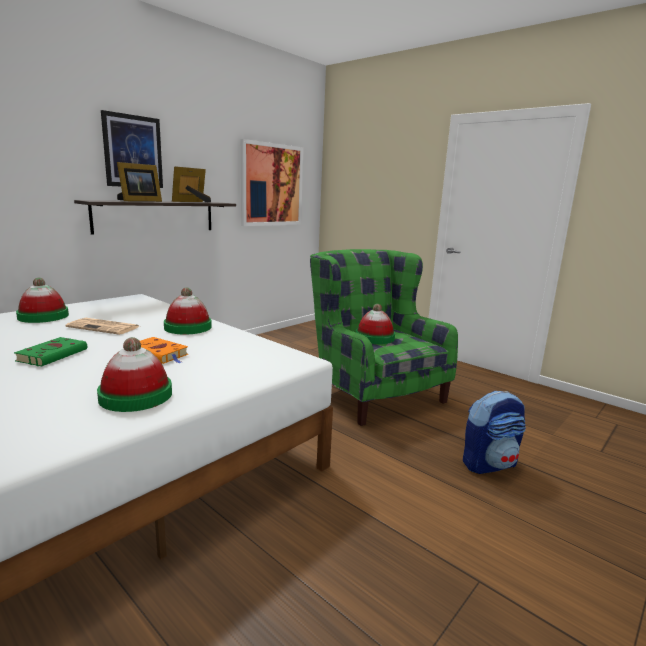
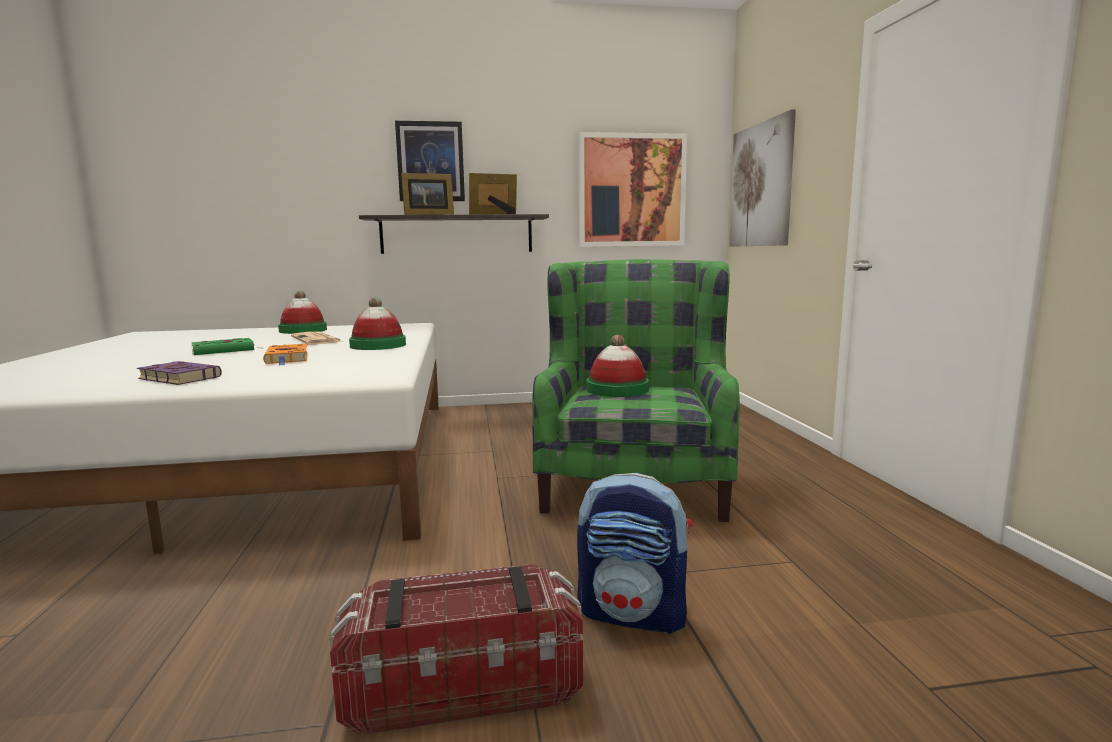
camera: 40 degrees right, 5 degrees down
(136, 395) = (178, 378): hat -> purple book
(356, 190) = (760, 185): none -> picture
(492, 530) = (462, 685): none -> storage box

